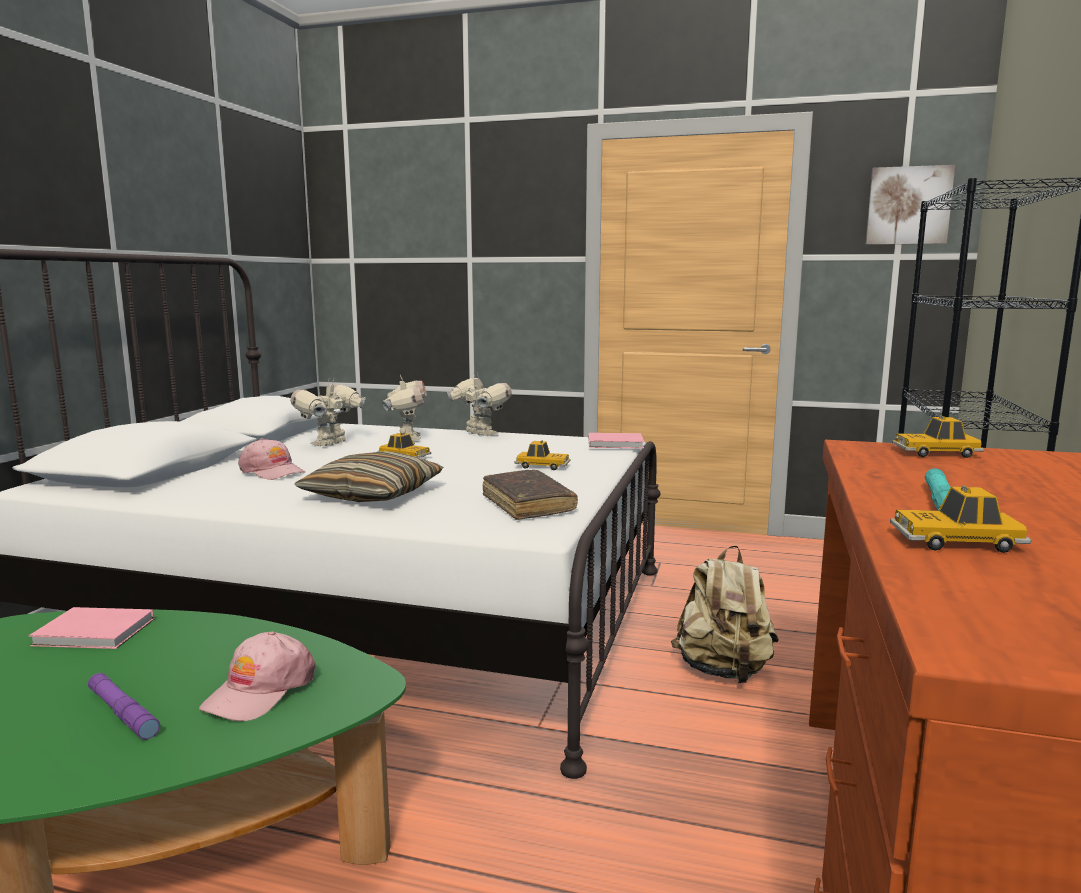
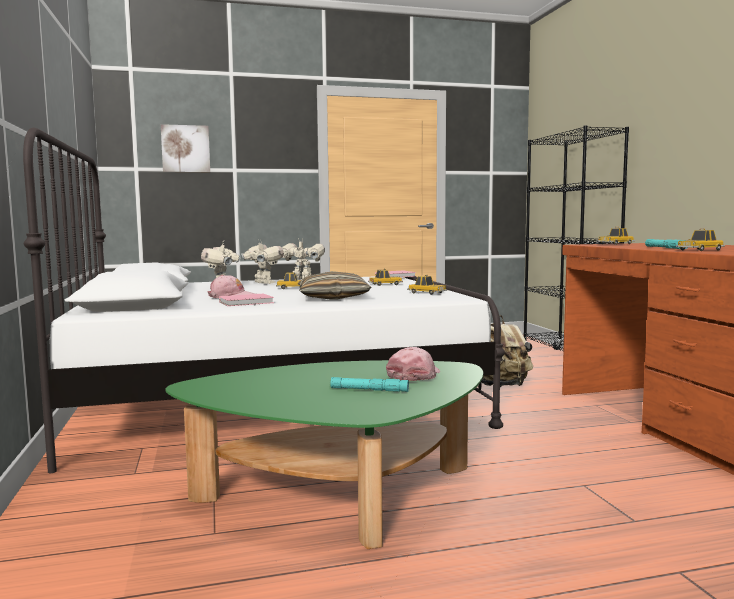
camera: 30 degrees left, 5 degrees down
(96, 633) = (260, 377): pink book -> pink book (248, 302)
(123, 713) = (369, 390): purple flashlight -> turquoise flashlight
(260, 690) = (414, 375): pink cap -> pink cap turned 150 degrees counterclockwise
(528, 504) = (427, 293): brown book -> toy car
(908, 206) = (495, 145): picture -> picture (185, 149)

